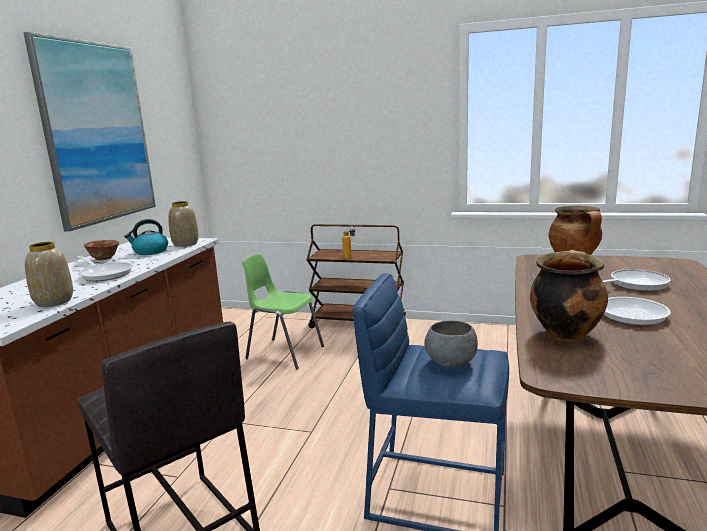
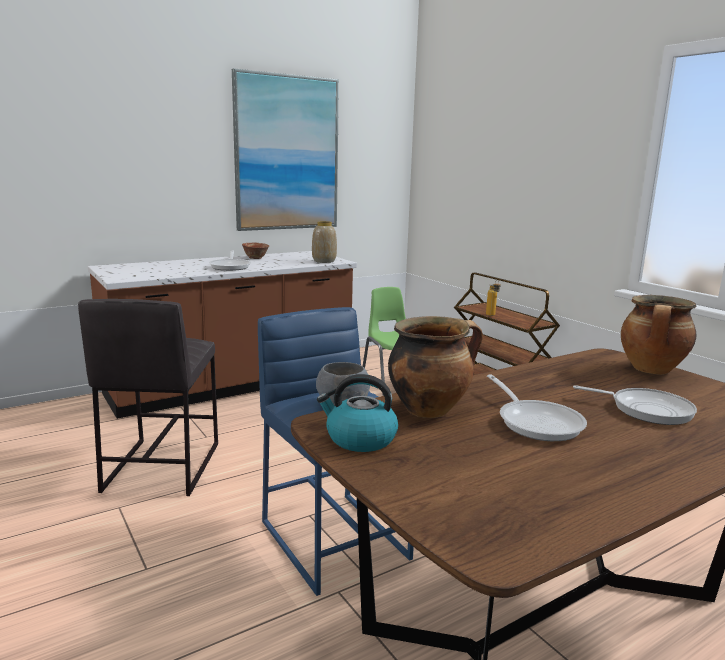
camera: 40 degrees right, 0 degrees up
(53, 302) = (168, 274): vase -> none
(150, 251) = (290, 260): kettle -> kettle (360, 439)

